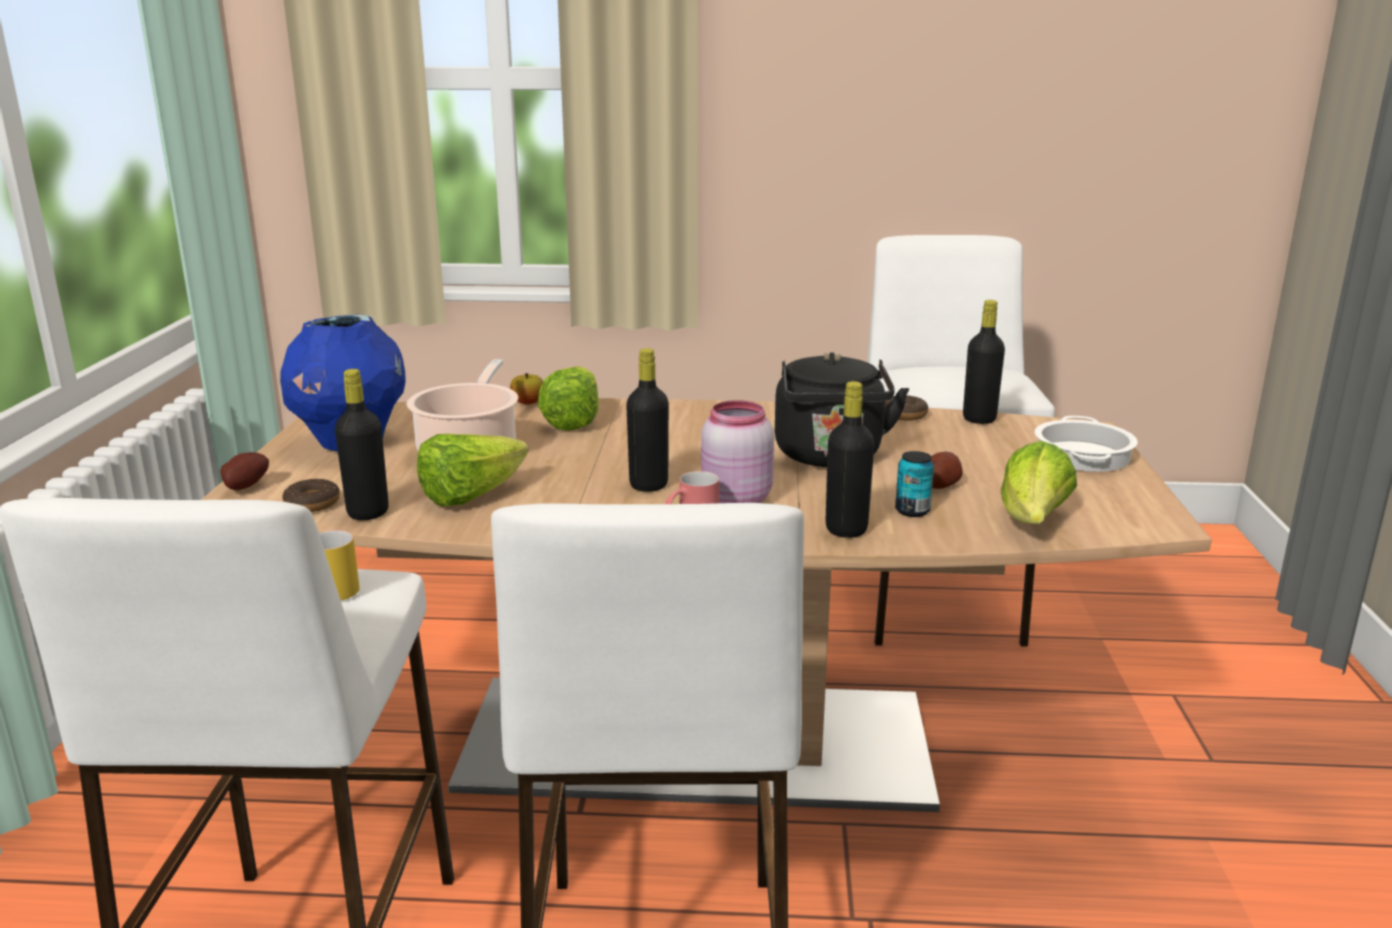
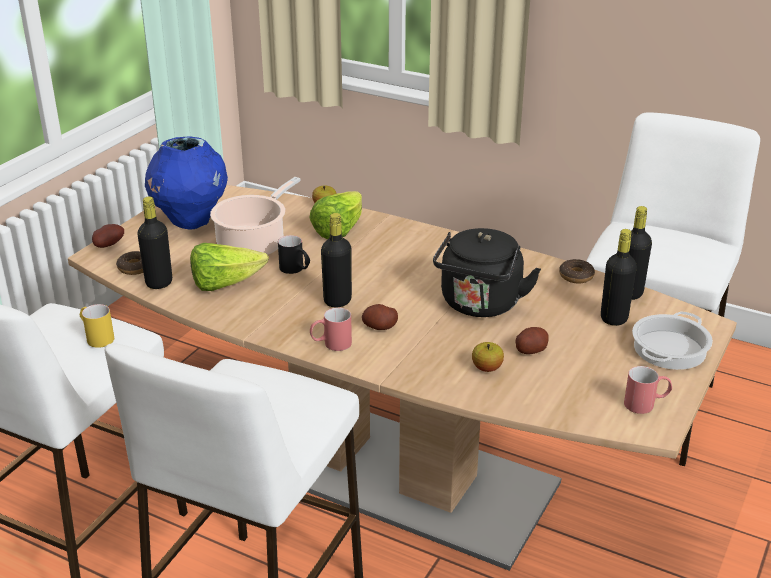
camera: 25 degrees right, 10 degrees up
(557, 466) = (295, 270): none -> black mug
(734, 499) = (380, 327): pink jar -> potato
(846, 529) = (427, 372): black bottle -> black bottle (614, 318)
(912, 511) = (487, 368): can -> apple
(1033, 522) = (561, 400): lettuce -> none
(1125, 505) = (646, 404): none -> red mug

